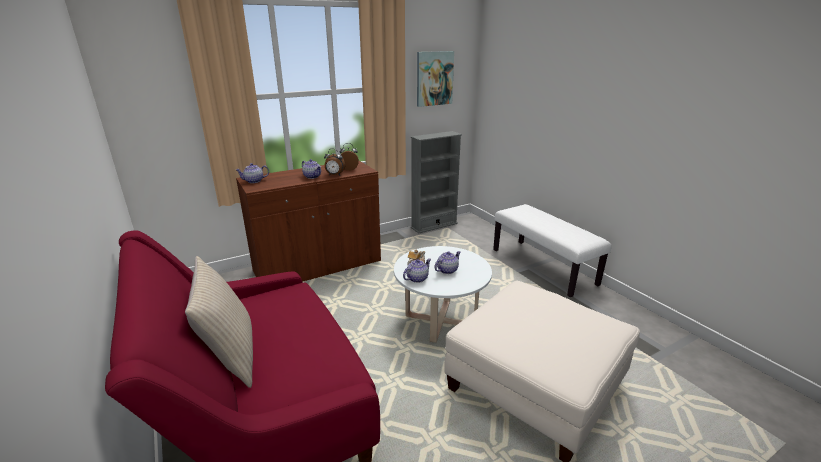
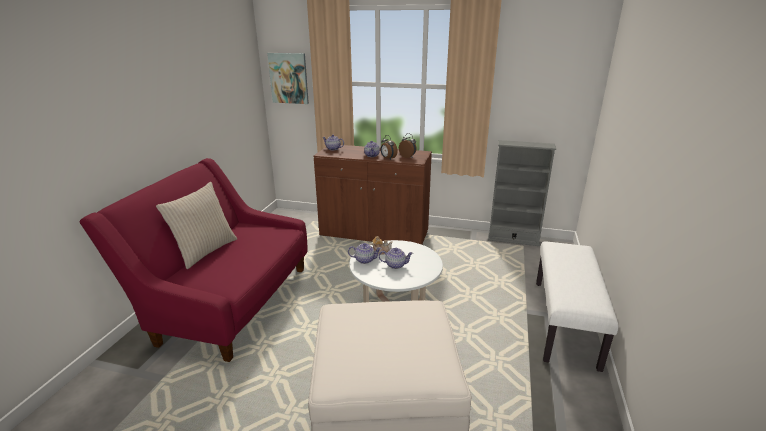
camera: 45 degrees right, 0 degrees up
(434, 78) = (539, 83): picture -> picture (289, 78)

